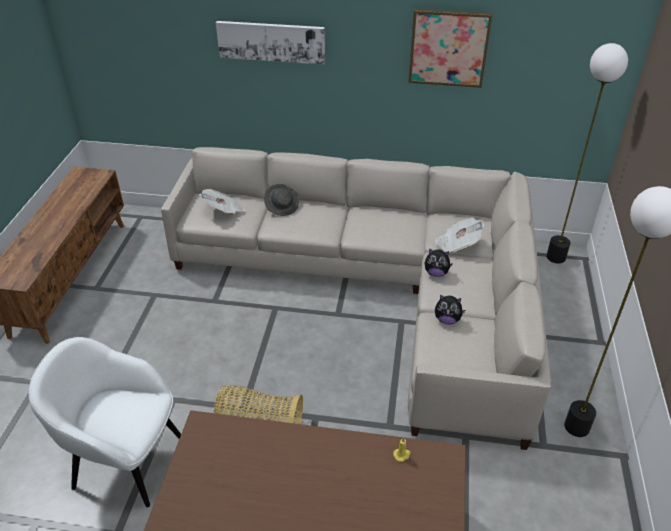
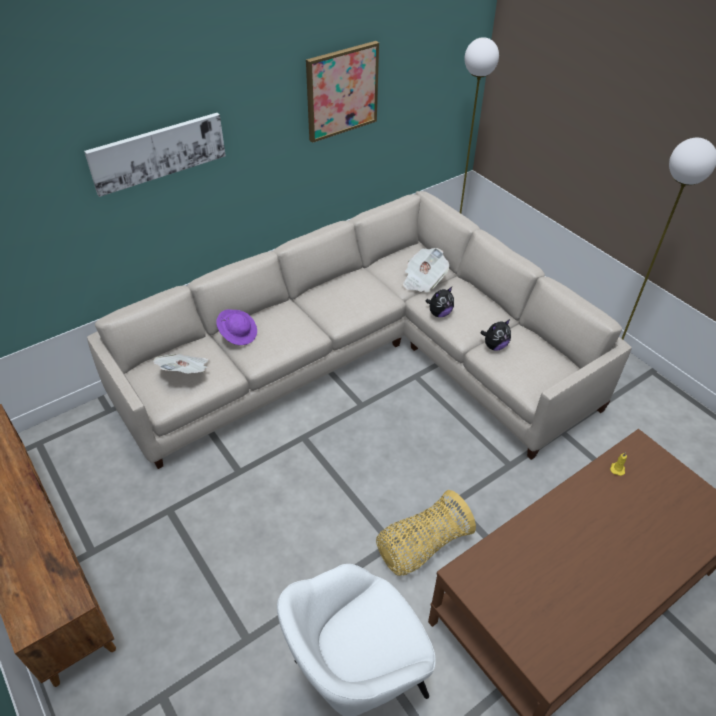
camera: 45 degrees left, 5 degrees up
(282, 207) = (238, 334): grey hat -> purple hat

